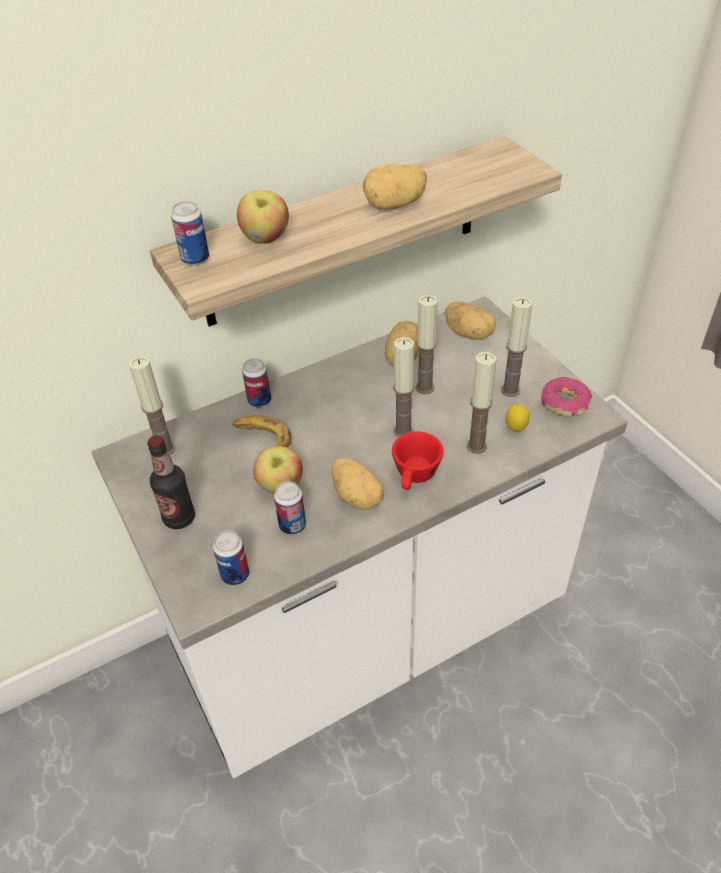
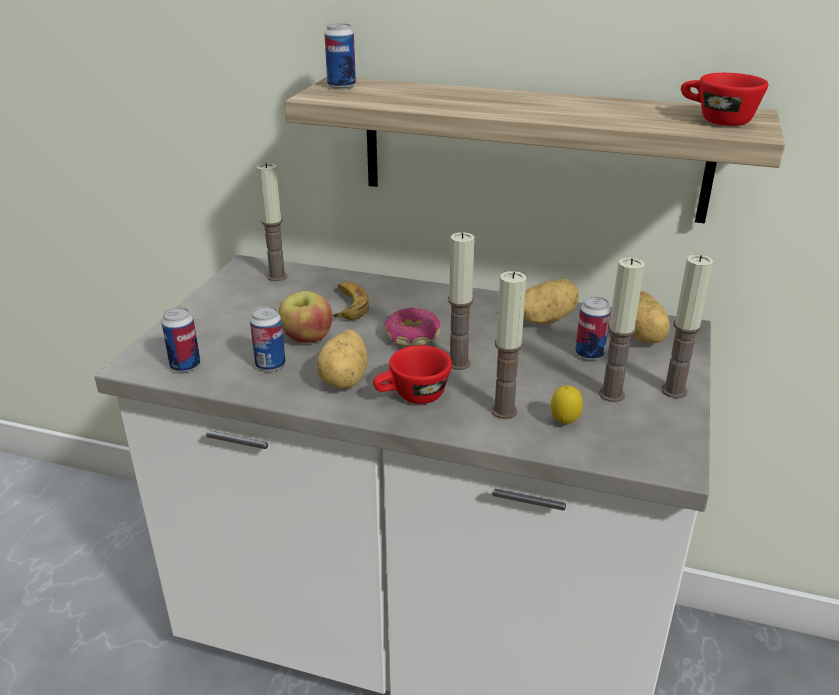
camera: 45 degrees right, 15 degrees down
(179, 518) = (215, 315): bottle -> none
(259, 400) = (385, 285): can -> can (589, 354)
(265, 238) = (412, 93): apple -> none
(395, 205) = (556, 110): potato -> none
(425, 387) = (530, 348): candle -> candle (674, 391)
(496, 166) = (716, 120): none -> red cup
(565, 403) = (654, 436): donut -> donut (412, 336)

